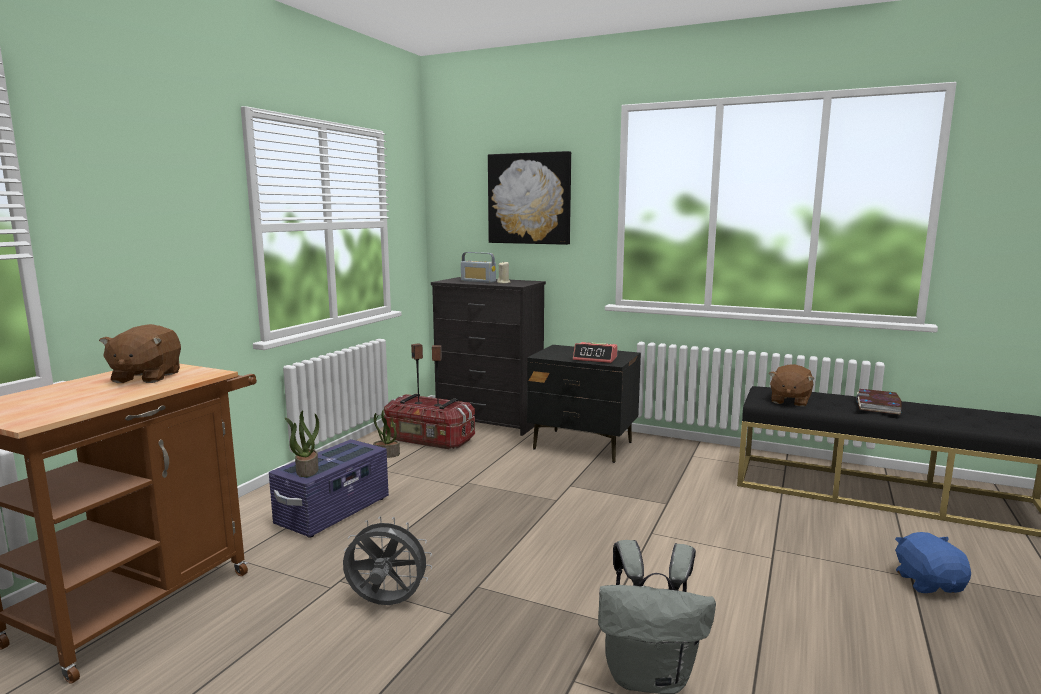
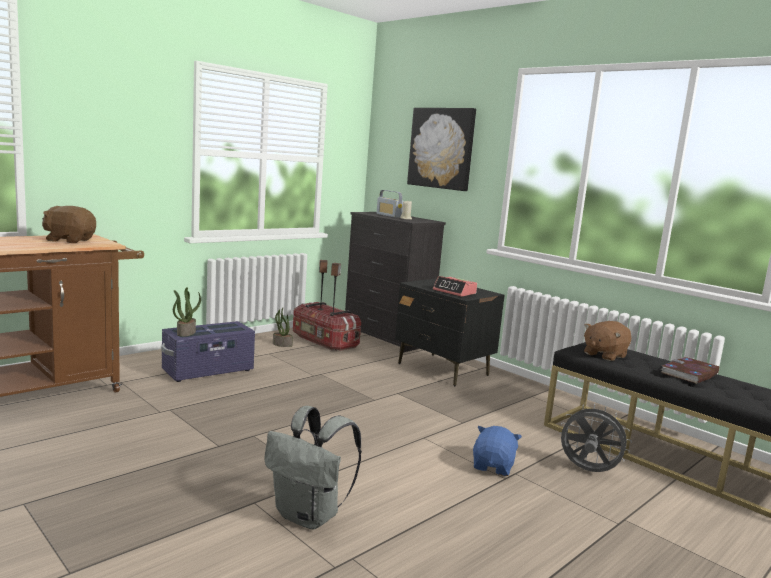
camera: 20 degrees right, 0 degrees up
(146, 377) = (69, 240): brown plush toy -> brown plush toy turned 75 degrees clockwise
(386, 604) = (183, 429): grey fan -> grey fan (587, 471)
(928, 583) = (629, 532): blue plush toy -> blue plush toy (493, 466)

